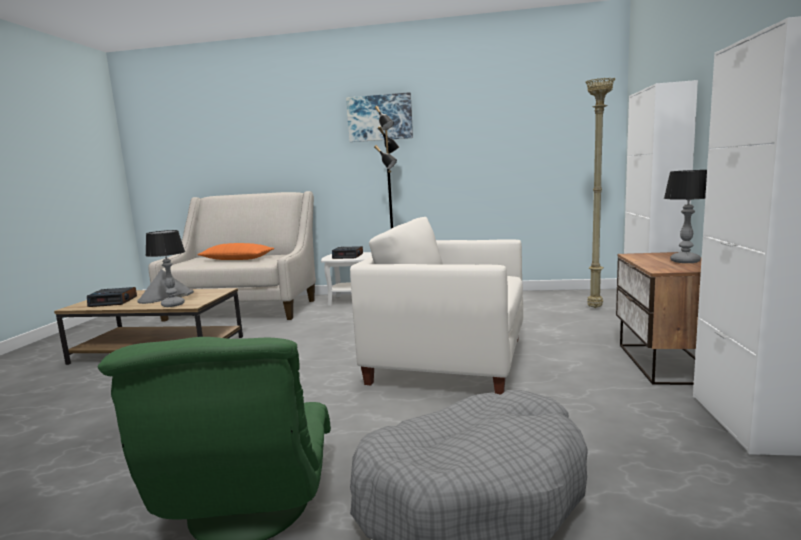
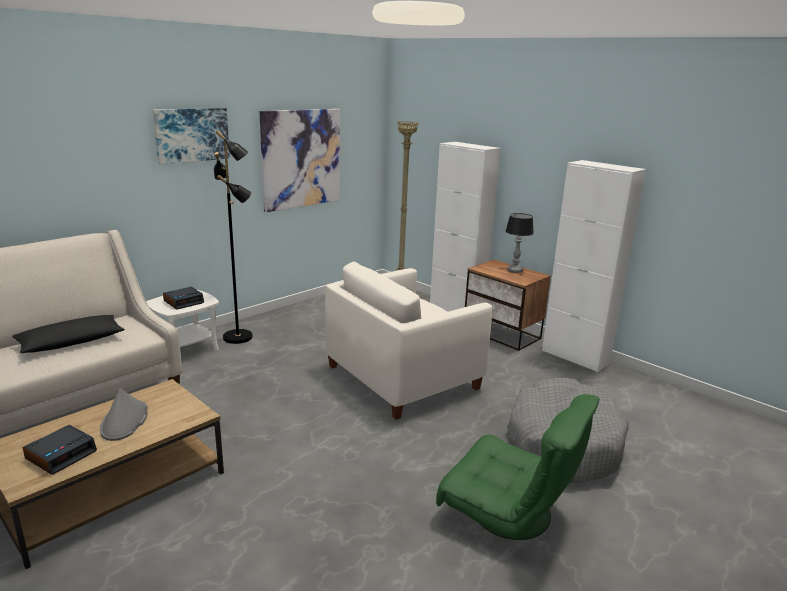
camera: 55 degrees left, 10 degrees up
(172, 304) = (172, 424): table lamp -> none
(237, 259) = (71, 342): orange pillow -> black pillow
(497, 140) = (301, 158): none -> picture

